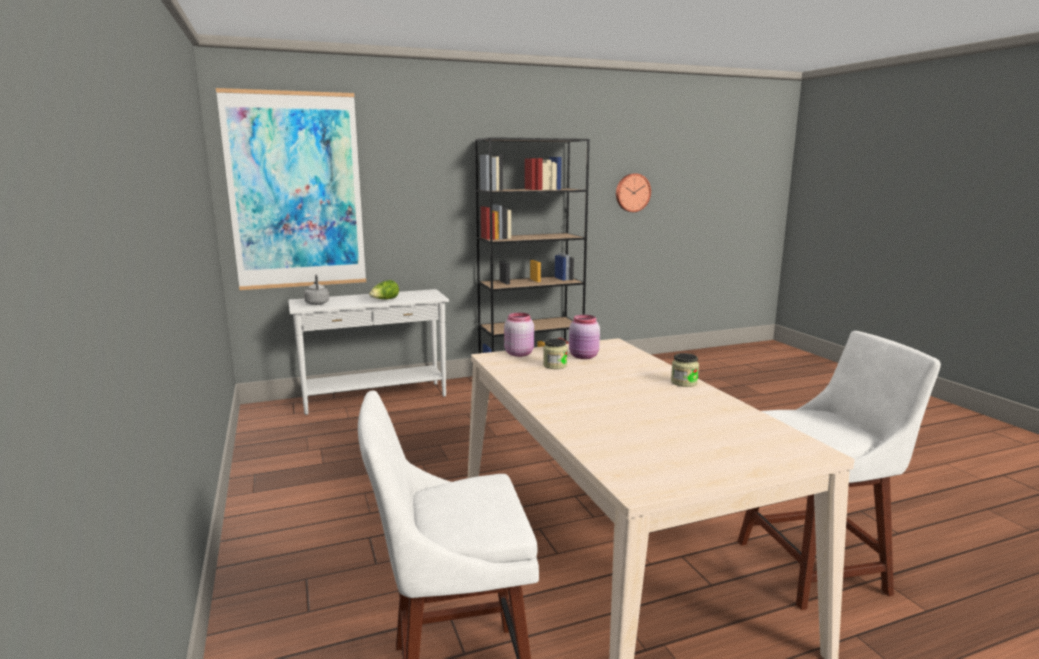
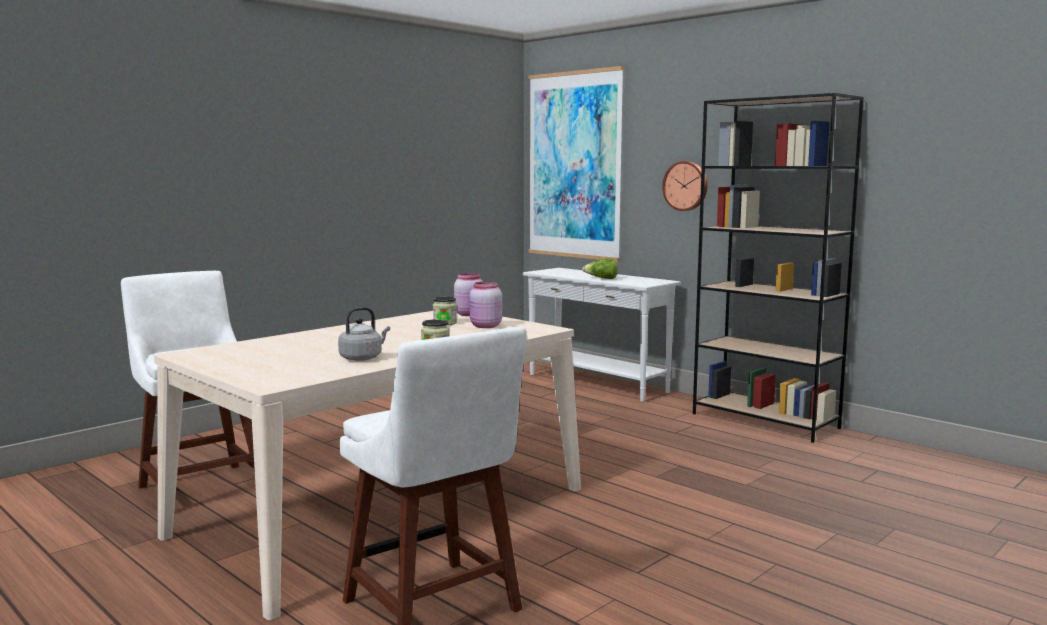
camera: 65 degrees right, 5 degrees down
(317, 303) = (557, 272): grey kettle -> grey kettle (362, 358)
(632, 192) = (977, 175): wall clock -> wall clock (686, 186)

